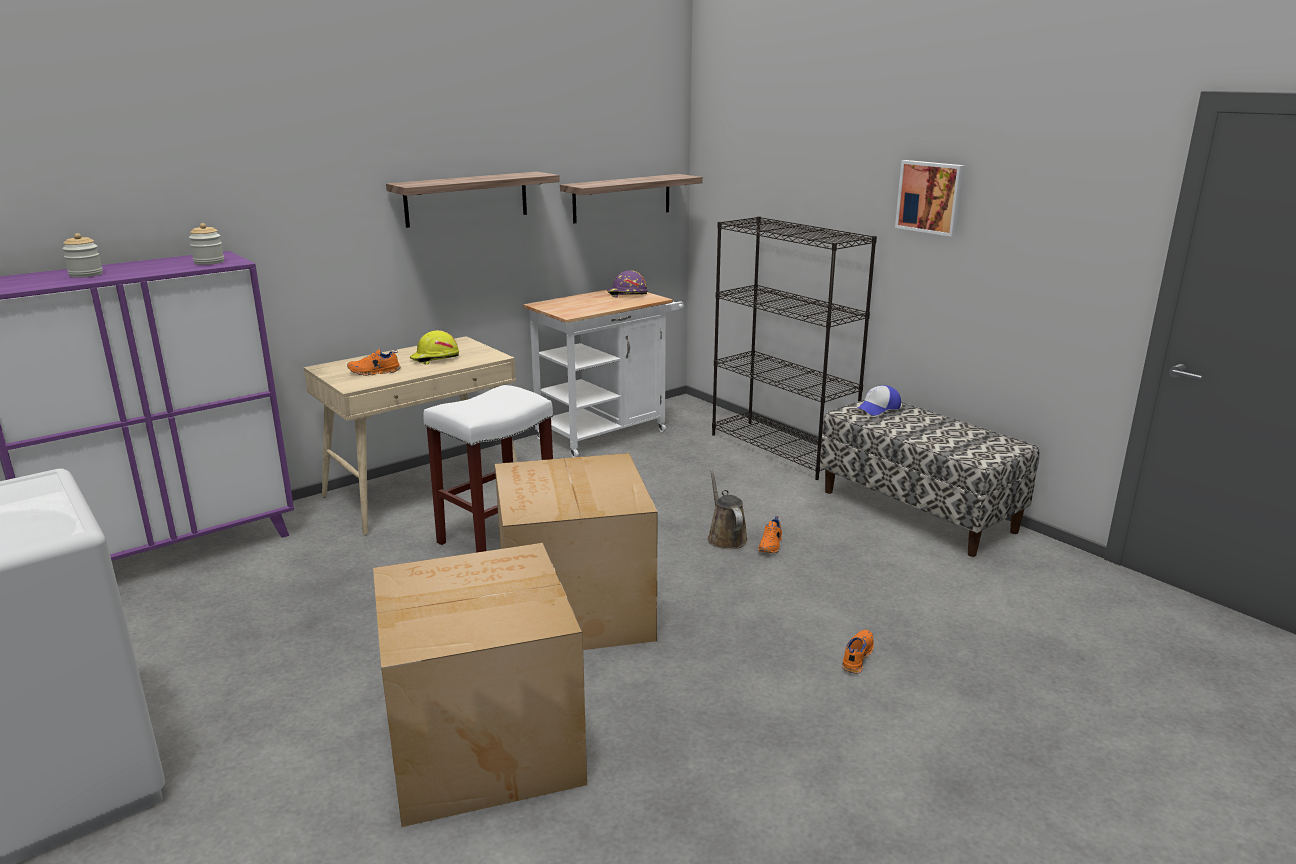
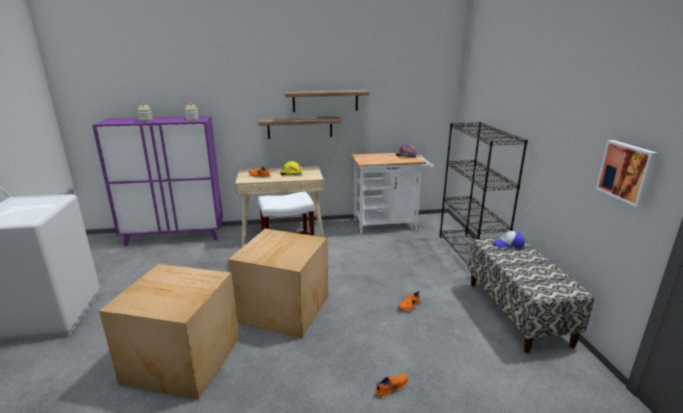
camera: 30 degrees right, 0 degrees up
(622, 198) = (415, 106): shelf -> shelf (300, 127)
(725, 537) = (390, 294): brown watering can -> none
(931, 197) = (558, 119): picture -> picture (627, 172)

